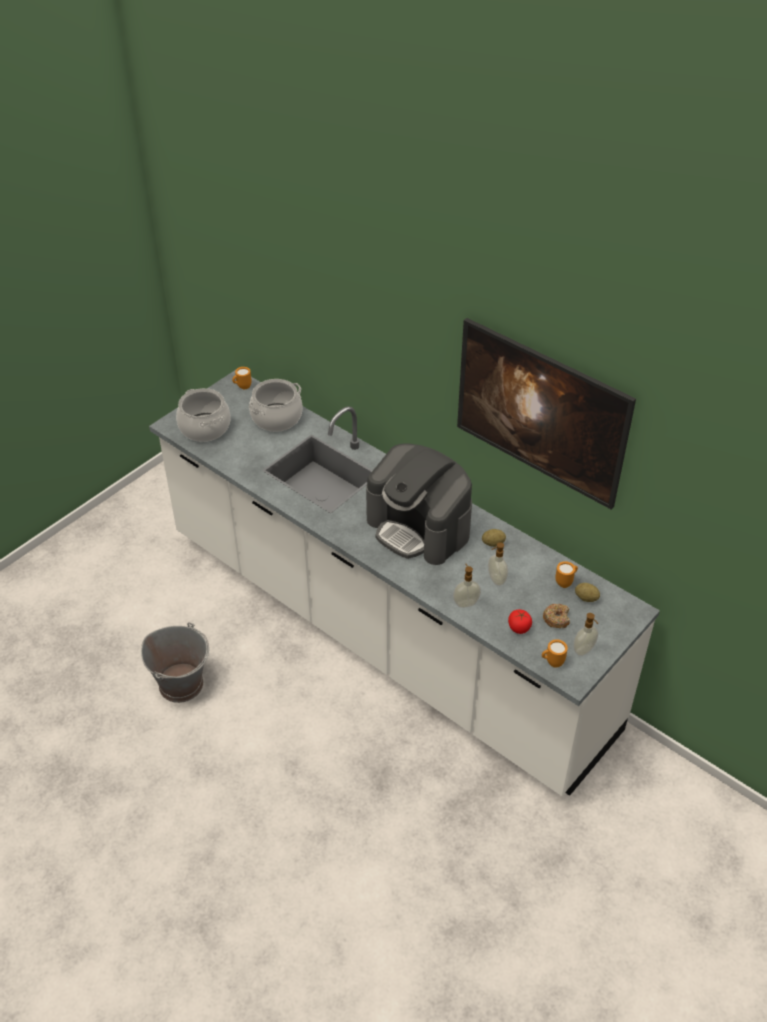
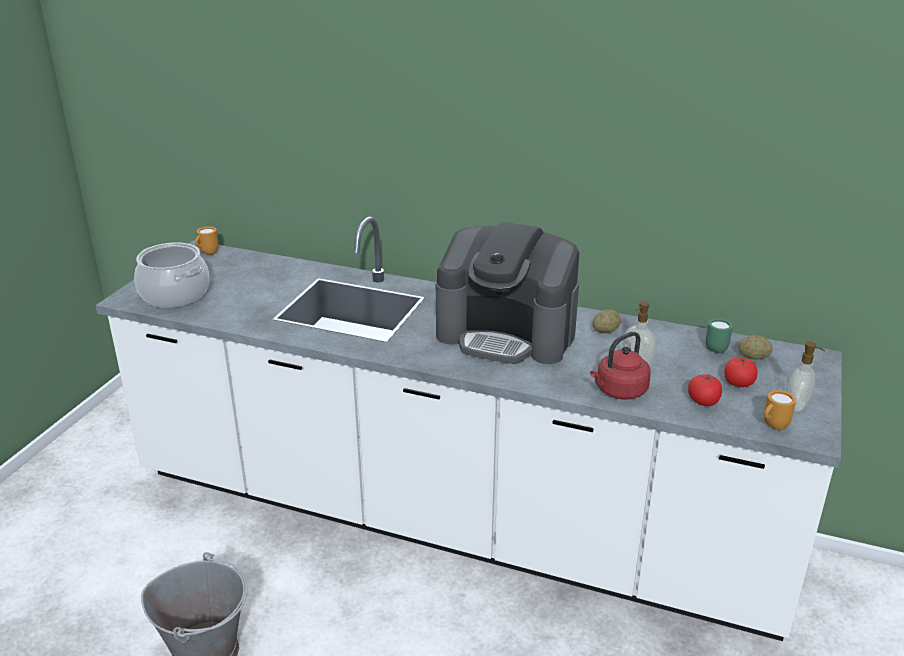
camera: 20 degrees left, 15 degrees down
(276, 417) = (265, 271): cooking pot -> none
(465, 603) = (619, 391): soap dispenser -> red kettle
(537, 438) = (646, 170): picture -> none
(556, 619) = (738, 383): donut -> tomato
(565, 582) = (717, 348): orange mug -> green mug

